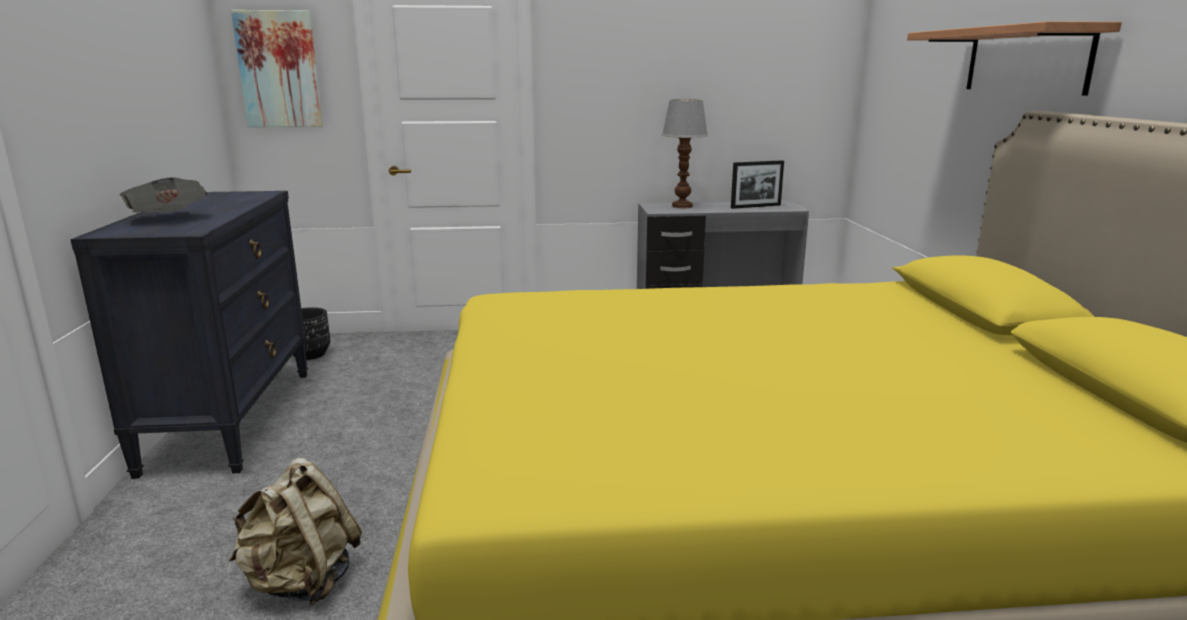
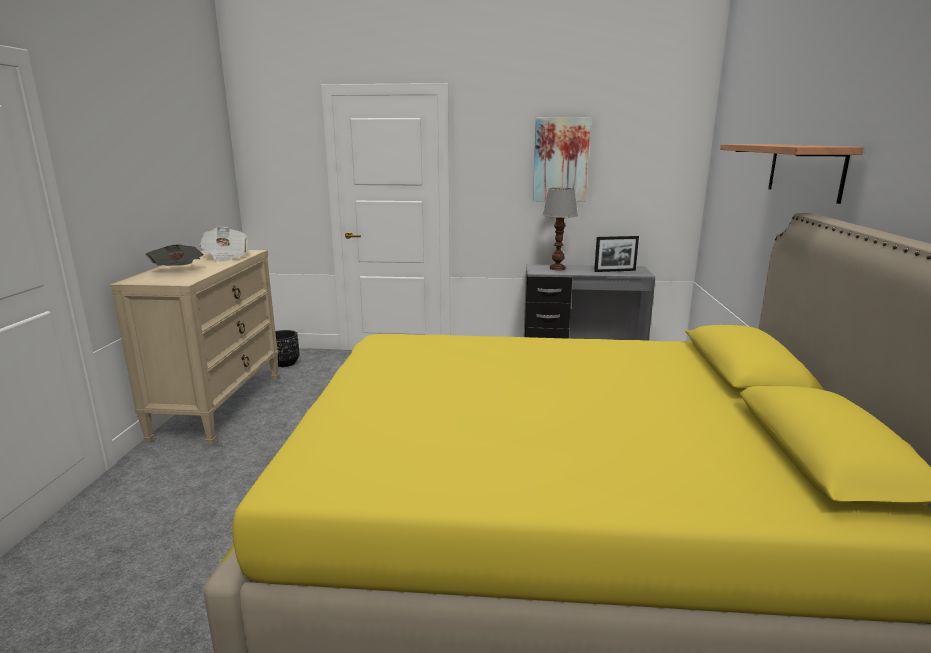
camera: 10 degrees right, 0 degrees up
(231, 200) = (226, 257): none -> newspaper
(231, 419) = (219, 406): black dresser -> beige dresser
(279, 69) = (273, 163): picture -> picture (560, 160)
(302, 582) = (227, 526): beige backpack -> none

